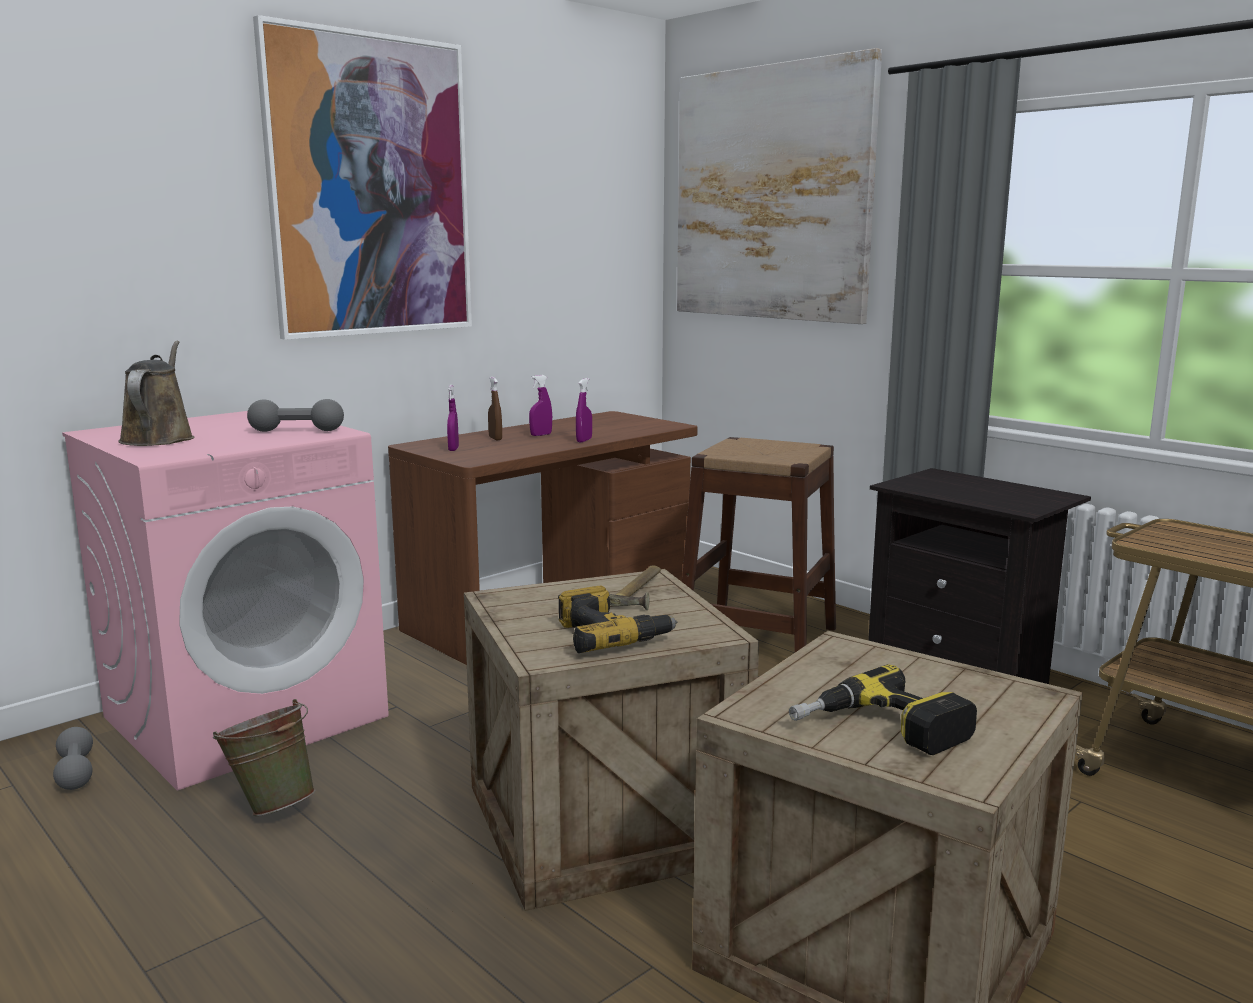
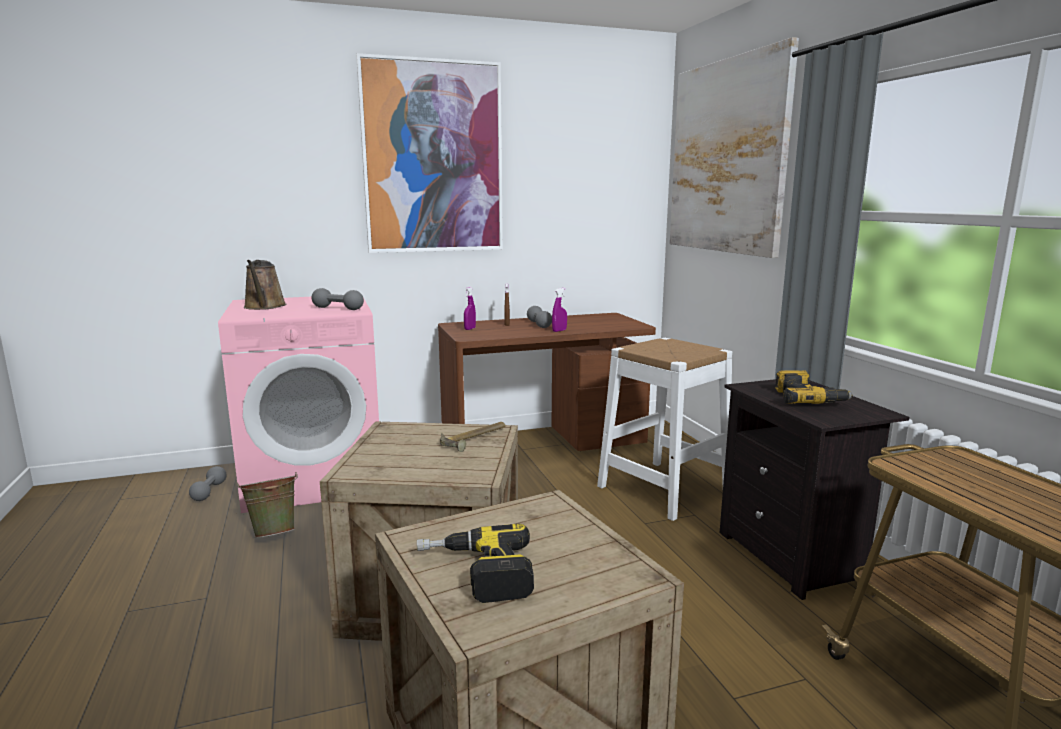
camera: 25 degrees right, 0 degrees up
(159, 438) = (264, 307): brown watering can -> brown watering can turned 150 degrees clockwise
(541, 435) = (539, 324): purple spray bottle -> grey dumbbell
(610, 636) = (411, 465): power drill -> power drill (807, 399)
(757, 639) = (663, 489): brown stool -> white stool

